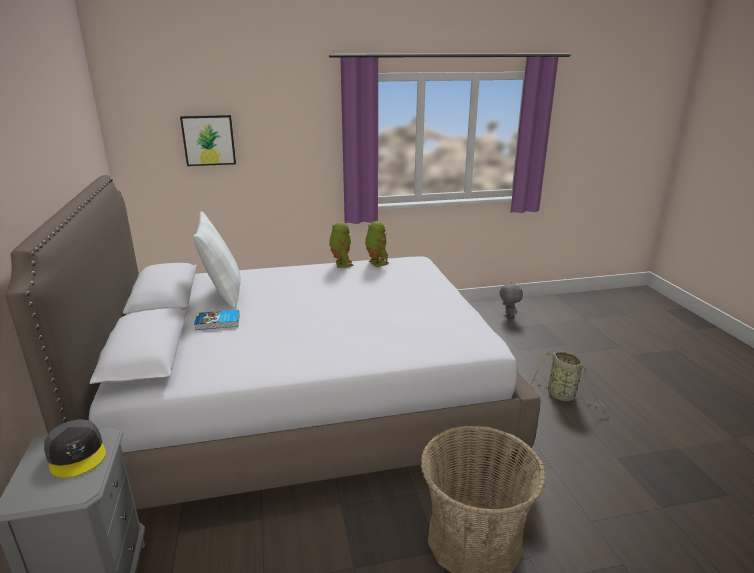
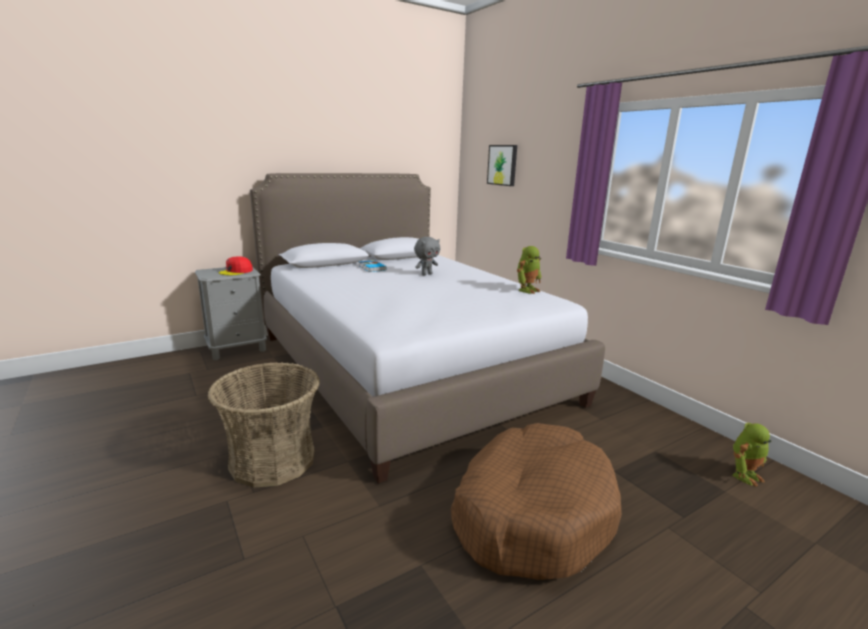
camera: 70 degrees right, 5 degrees down
(77, 454) = (236, 271): grey cap -> red cap
(223, 293) = (416, 263): white pillow -> none
(341, 264) = (507, 281): toy robot -> toy robot (744, 475)
(508, 315) = (705, 456): grey plush toy -> grey plush toy (426, 274)
(563, 396) = (532, 513): basket -> brown dog bed

